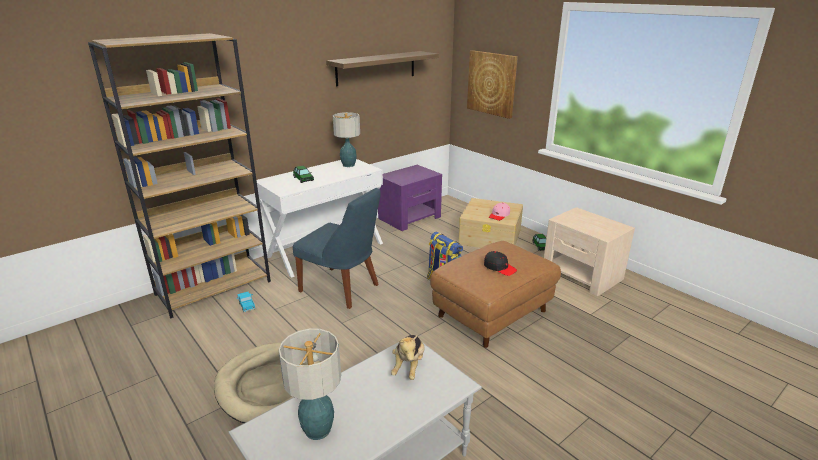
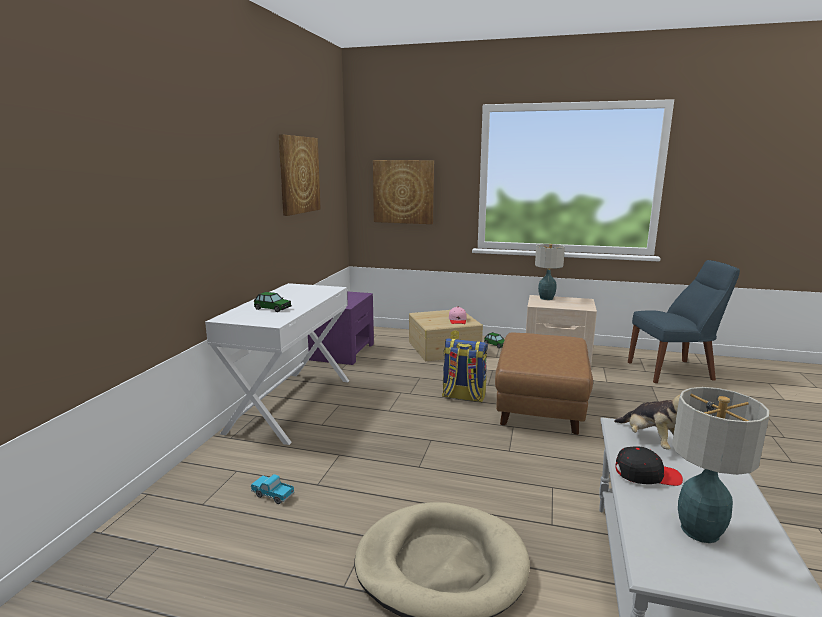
camera: 35 degrees left, 10 degrees down
(214, 287) = (190, 493): brown bookcase -> none
(342, 289) = (369, 435): blue chair -> blue chair (674, 371)
(349, 165) = (300, 289): table lamp -> table lamp (546, 298)
(376, 68) = (299, 175): shelf -> picture
(499, 267) = (554, 349): black cap -> black cap (646, 475)

